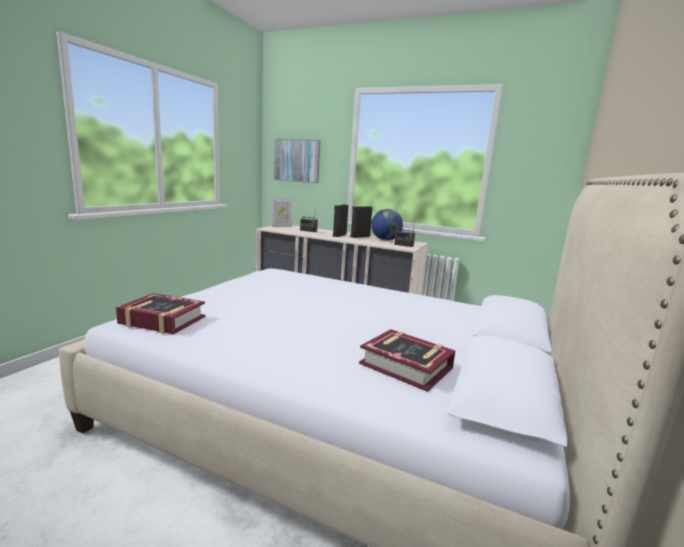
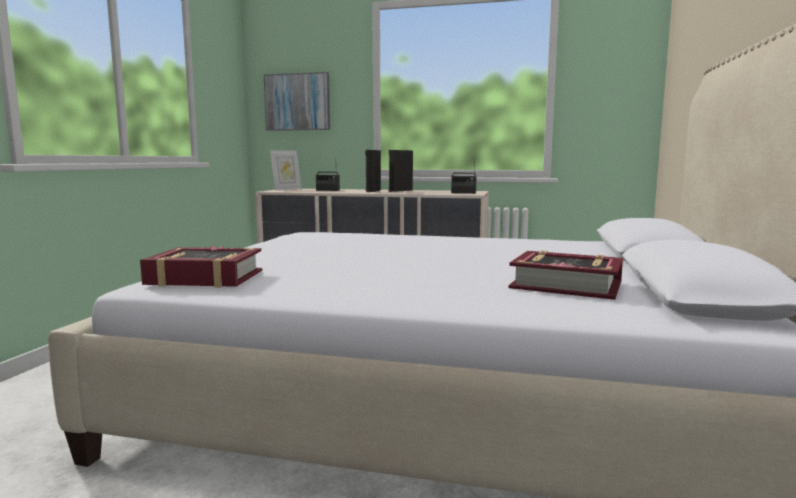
camera: 10 degrees left, 5 degrees down
(385, 240) = (435, 191): globe -> none

